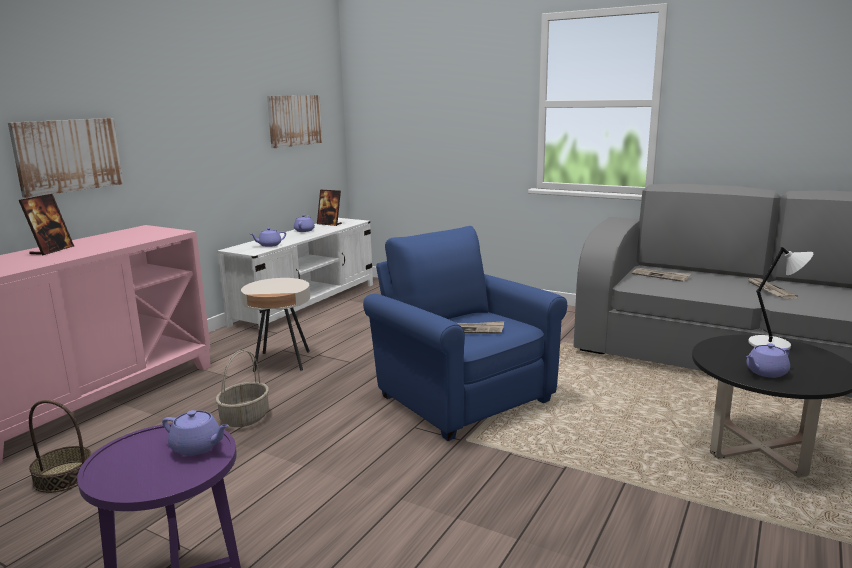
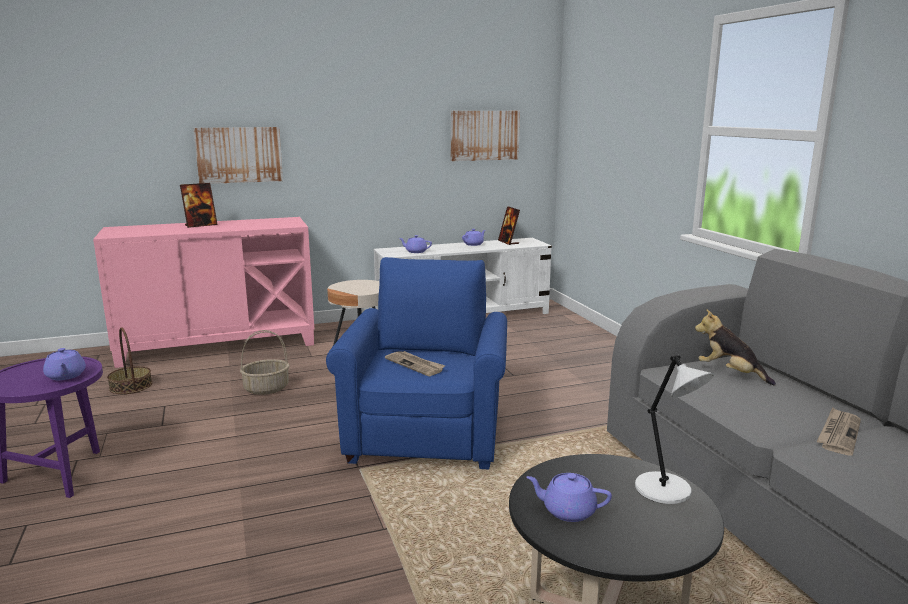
camera: 40 degrees right, 0 degrees up
(660, 276) = (730, 373): newspaper -> plush toy

